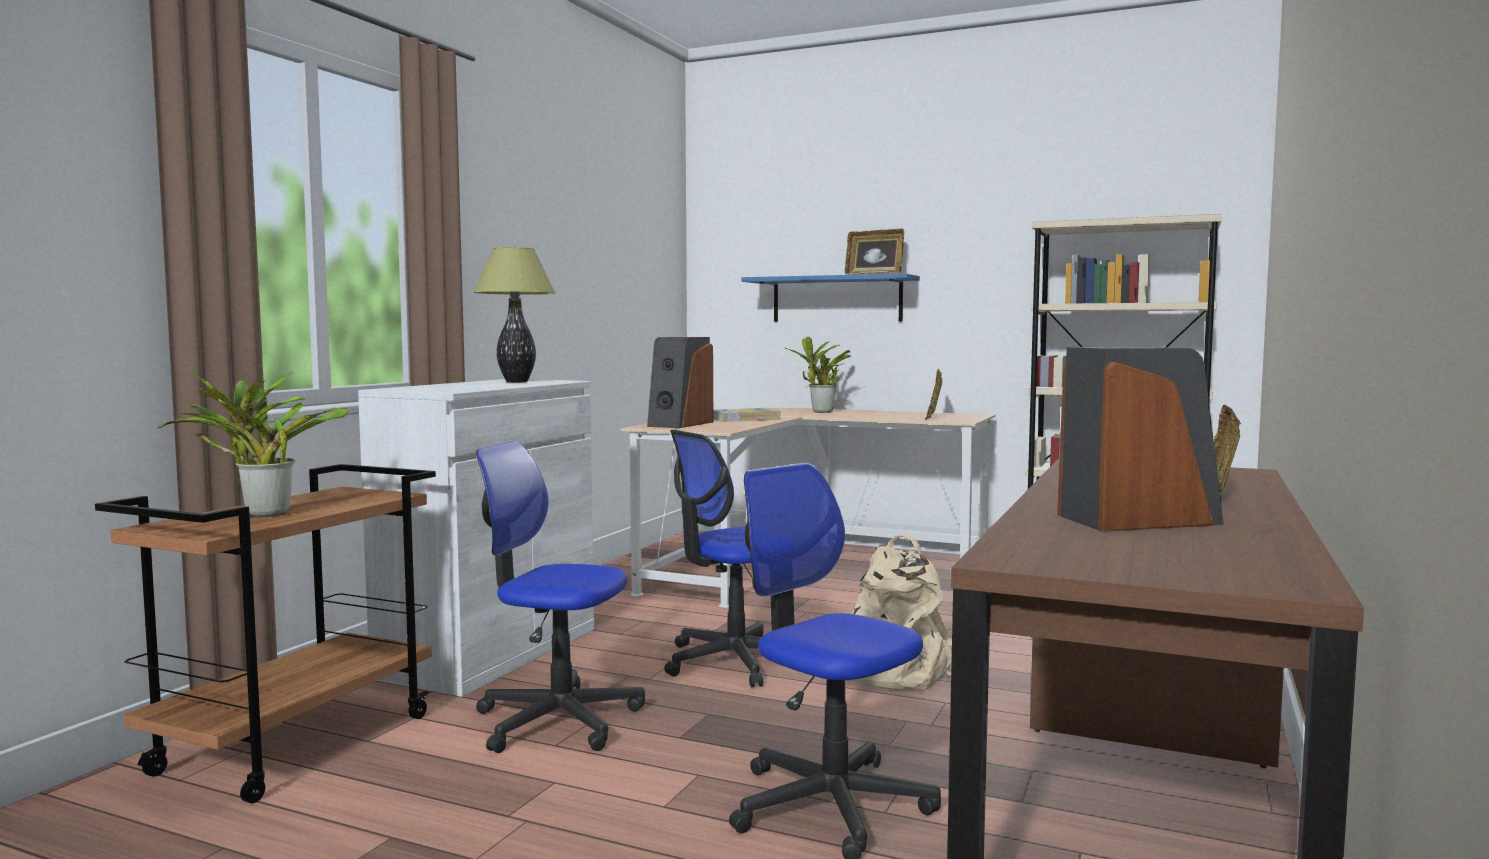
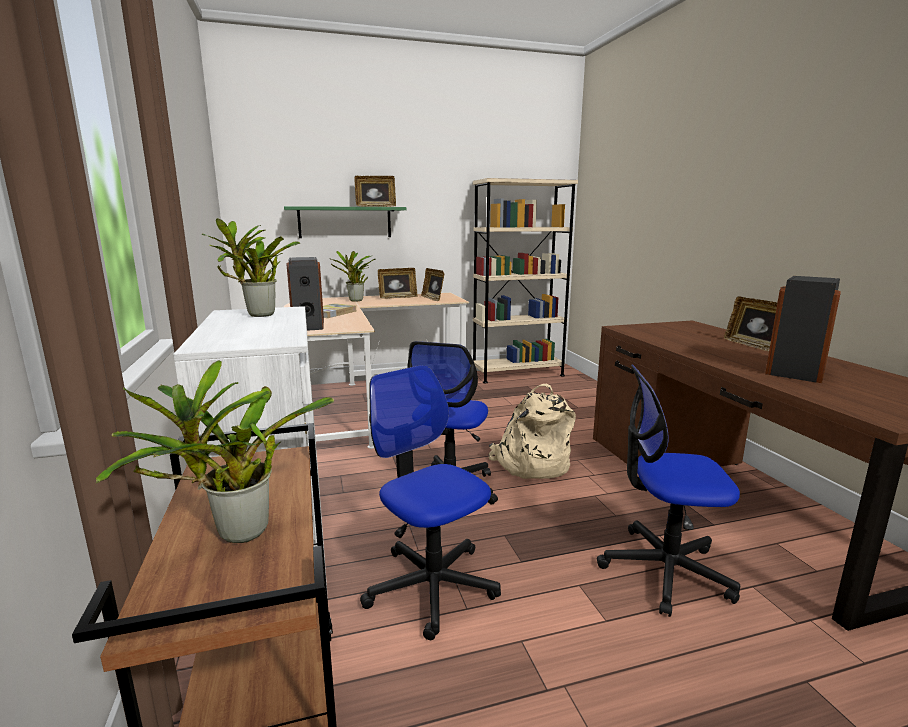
camera: 40 degrees left, 10 degrees up
(516, 382) = (258, 315): table lamp -> potted plant
(557, 720) = (431, 586): office chair -> office chair turned 75 degrees clockwise
(837, 299) = (345, 222): blue shelf -> green shelf
(890, 413) = (397, 297): none -> picture frame

